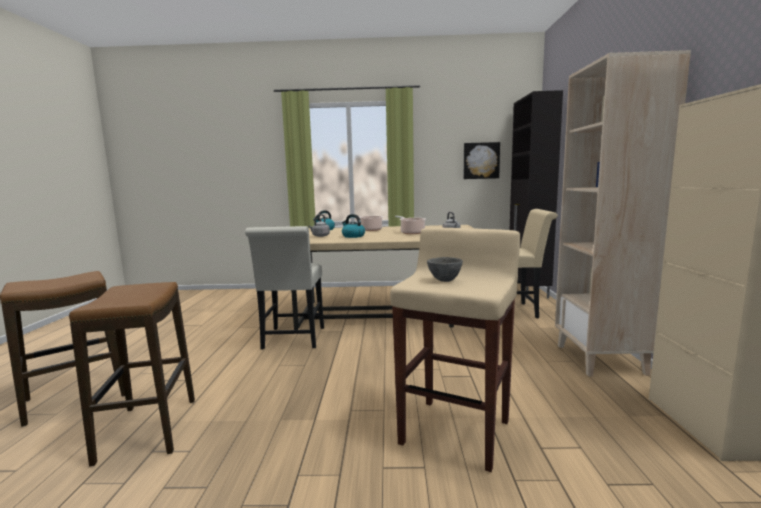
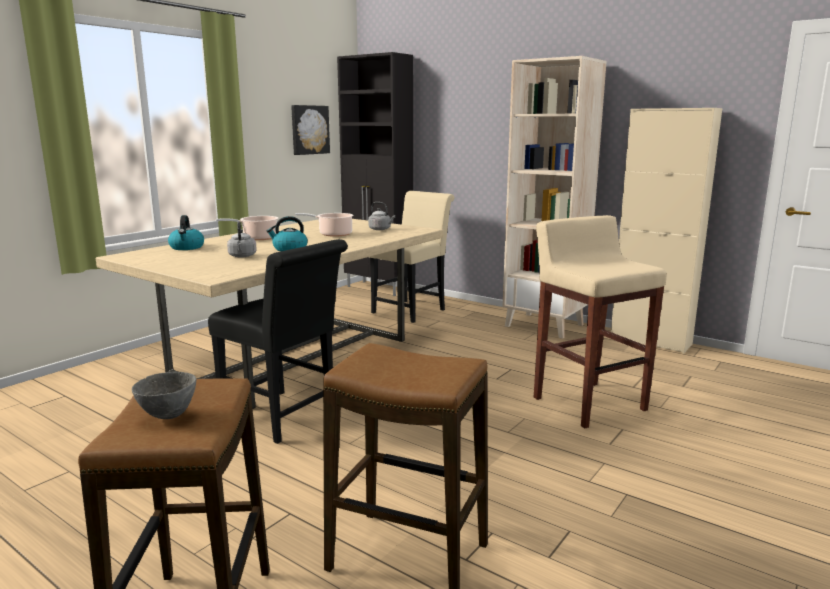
camera: 55 degrees left, 5 degrees up
(292, 340) = (285, 418): white chair -> black chair
(444, 280) = (601, 266): grey bowl -> grey bowl (169, 415)

